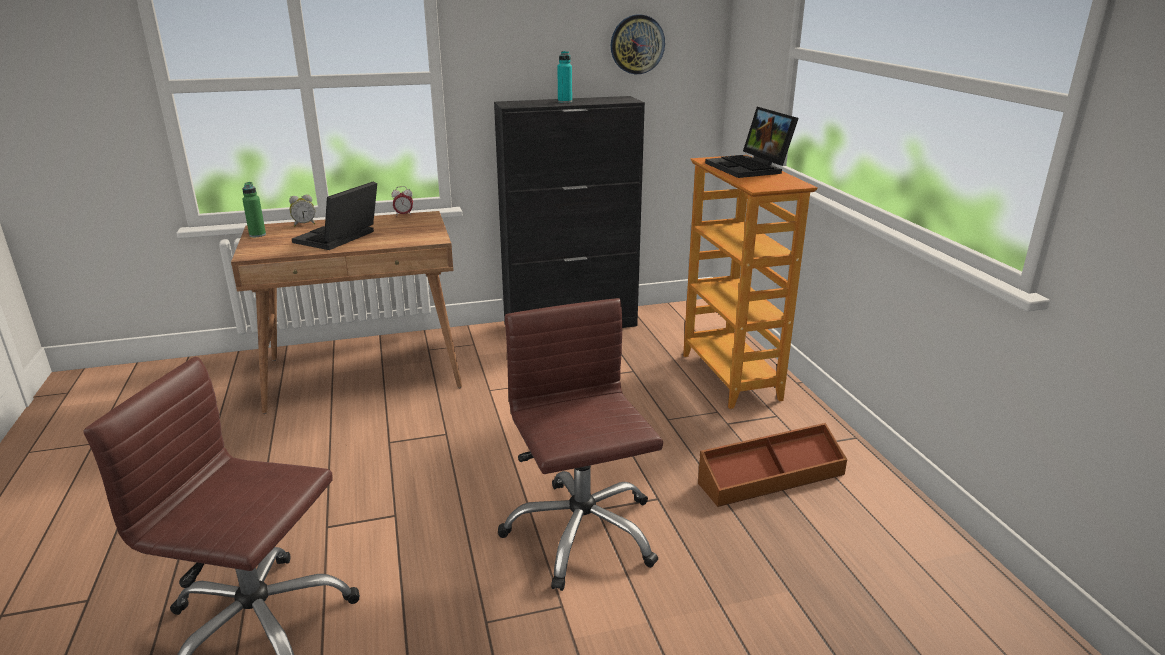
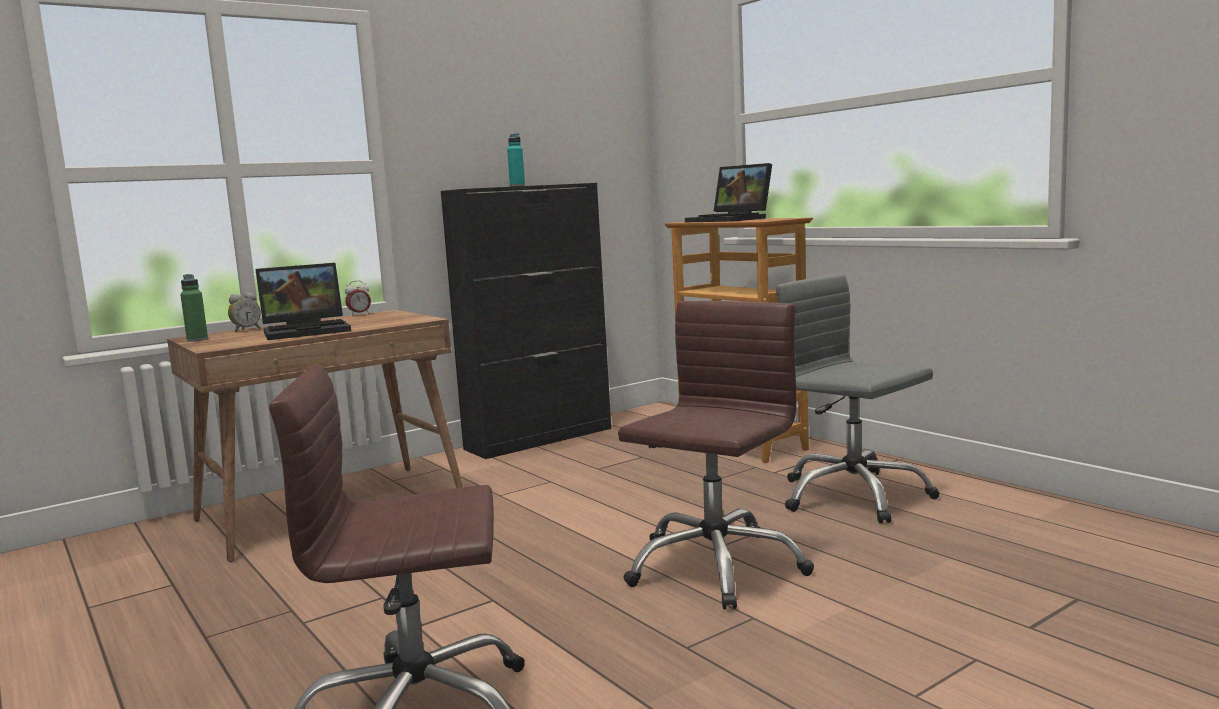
camera: 20 degrees left, 15 degrees down
(338, 238) = (308, 330): laptop -> laptop turned 120 degrees counterclockwise
(581, 532) = (714, 567): brown office chair -> brown office chair turned 75 degrees clockwise
(637, 44) = (571, 134): wall clock -> none
(770, 477) = (853, 496): brown storage box -> grey office chair

